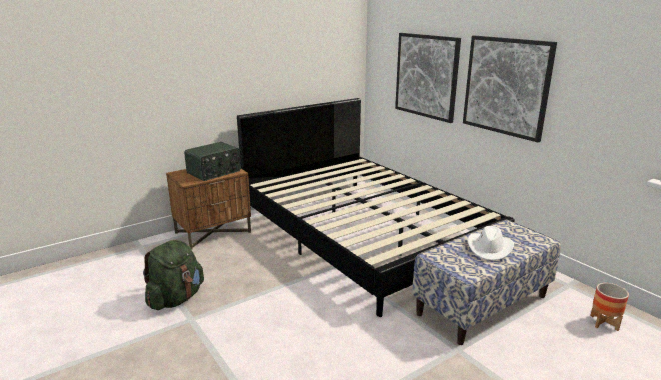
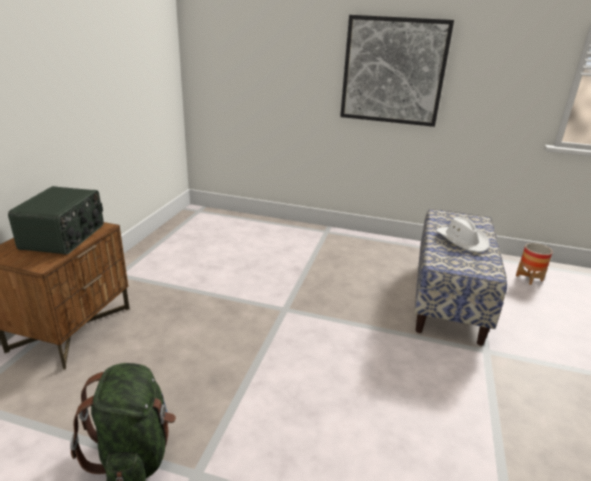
camera: 40 degrees left, 5 degrees up
(364, 234) = (266, 264): black bed -> none
(426, 76) = (282, 66): picture -> none

